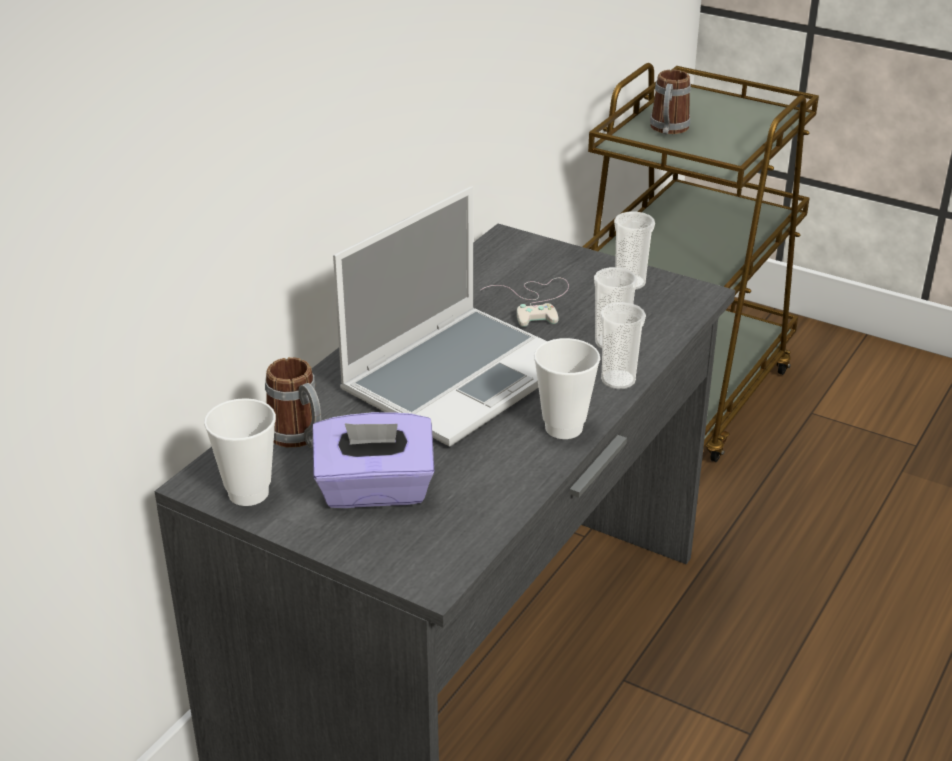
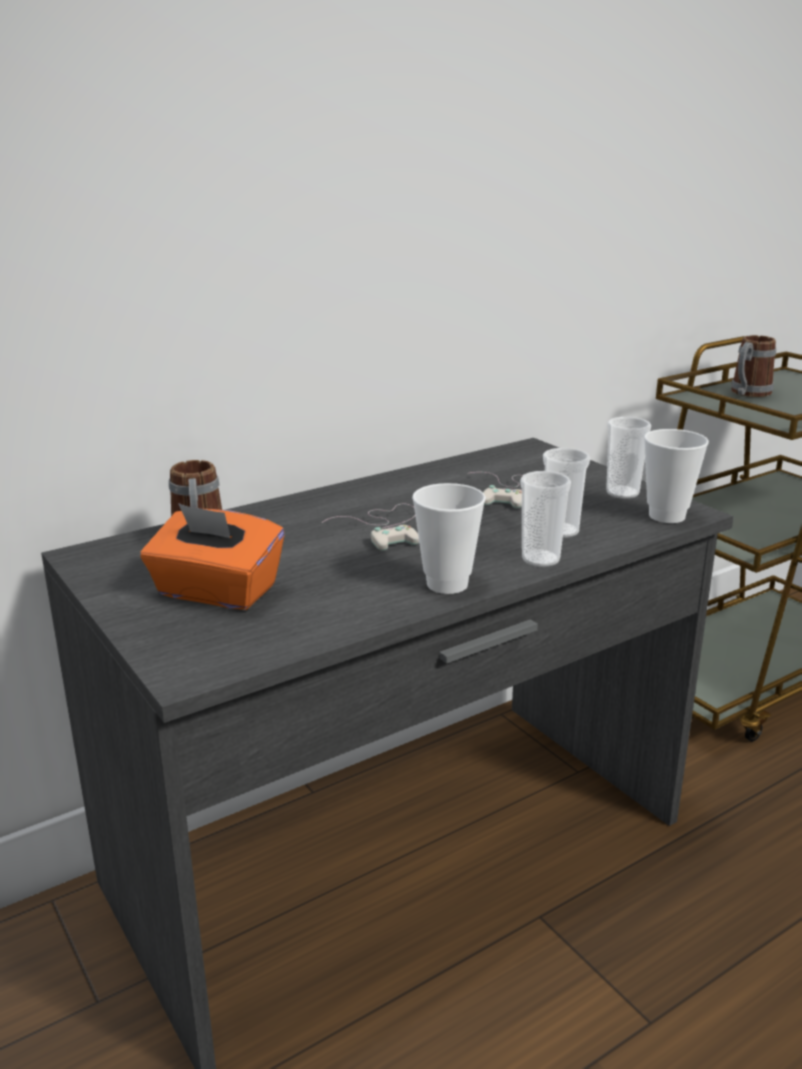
camera: 25 degrees right, 10 degrees down
(248, 493) = (109, 570): cup -> cup (667, 516)
(375, 491) = (216, 592): purple tissue box -> orange tissue box
(458, 376) = (386, 528): laptop -> white game controller

